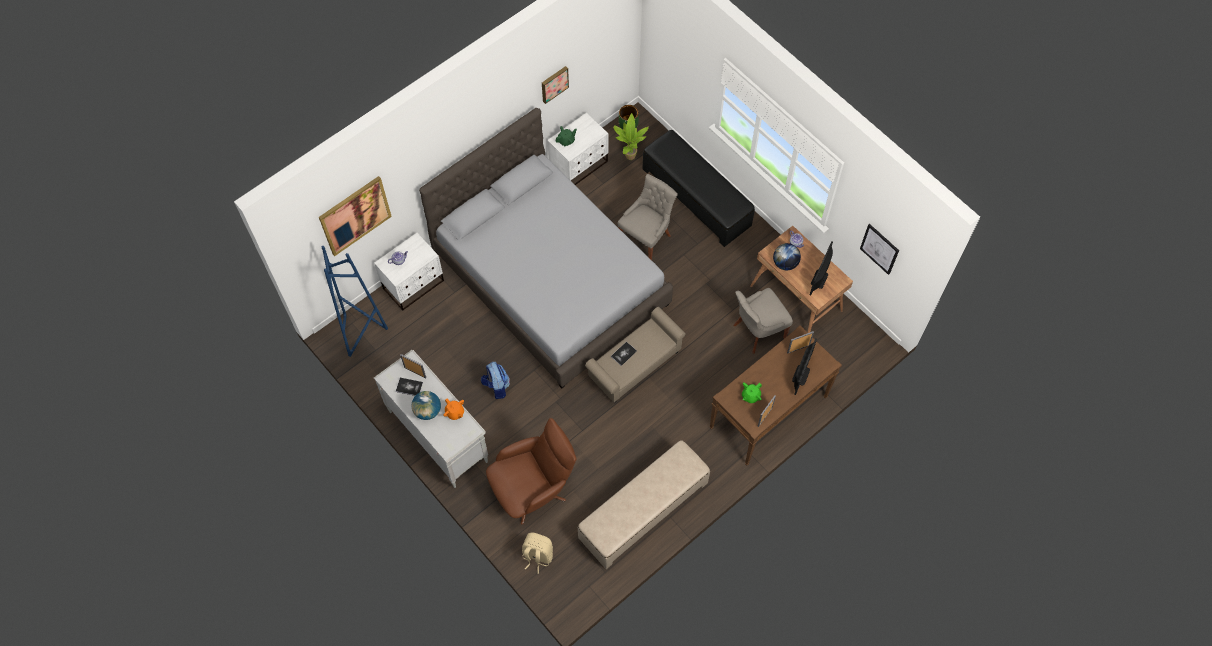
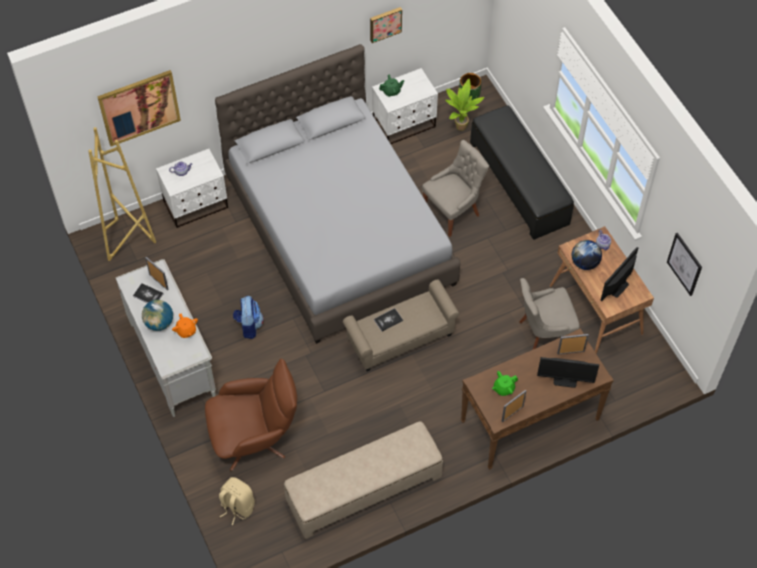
camera: 15 degrees right, 5 degrees down
(361, 333) = (127, 240): blue clothes rack -> yellow clothes rack
(801, 375) = (565, 380): monitor -> monitor turned 60 degrees clockwise

